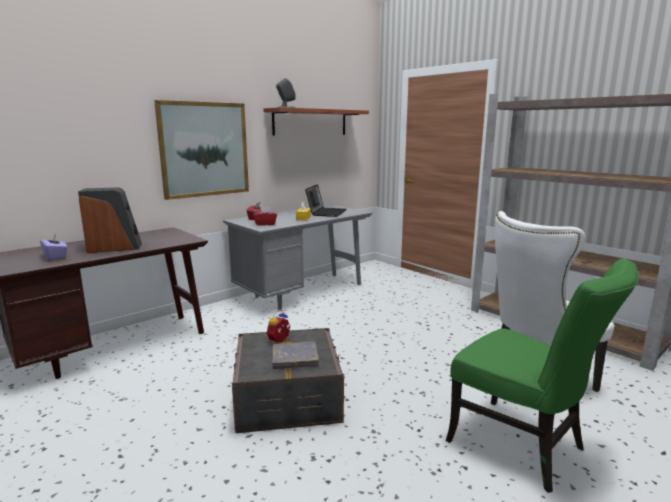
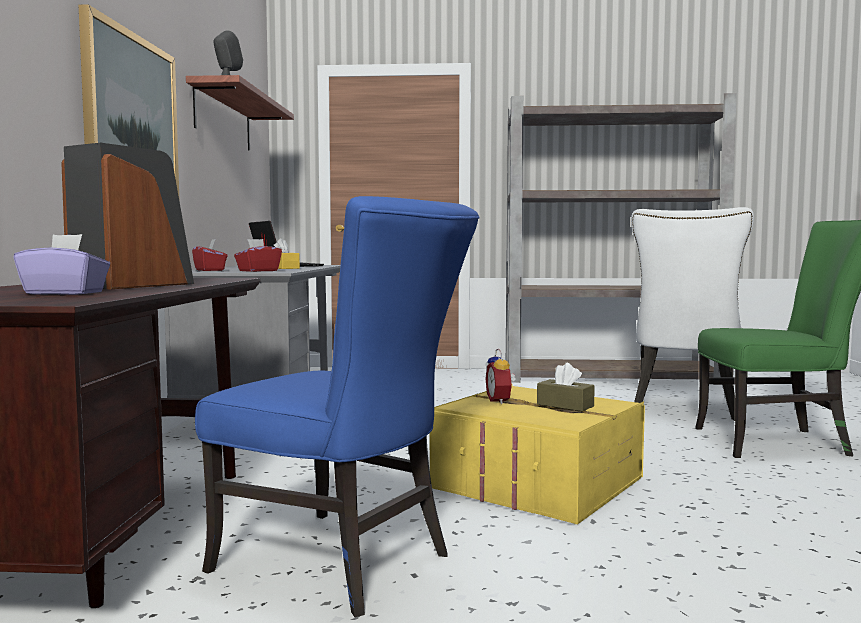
camera: 45 degrees left, 10 degrees down
(130, 400) = (344, 564): none -> blue chair
(287, 398) = (538, 484): grey storage box -> yellow storage box
(295, 358) = (565, 405): grey book -> brown tissue box

